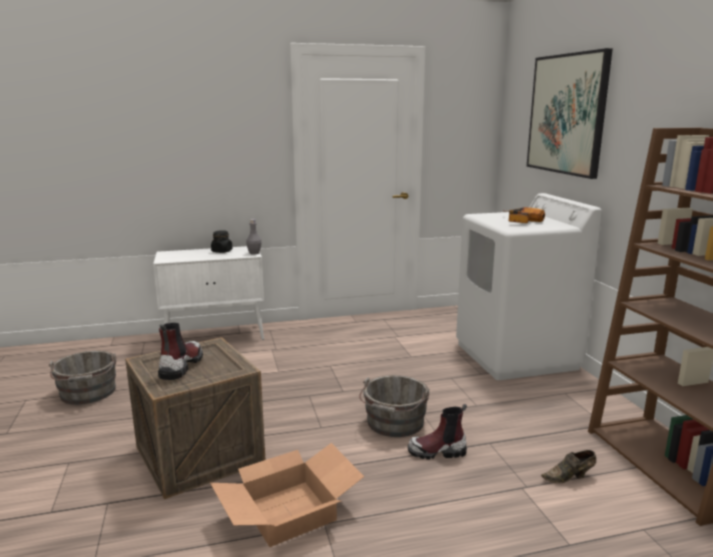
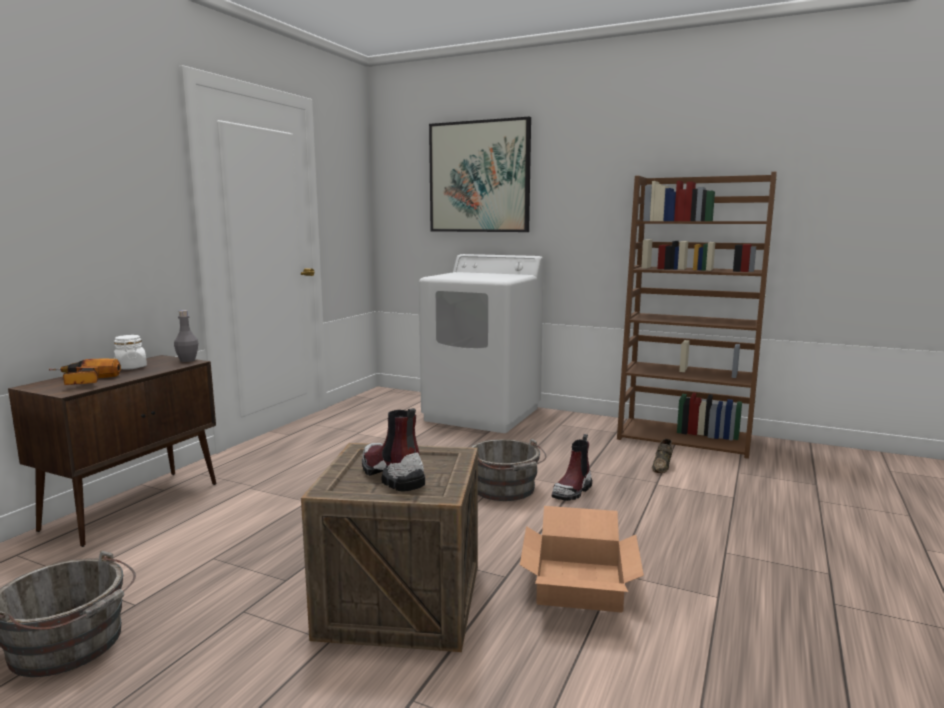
camera: 50 degrees left, 5 degrees down
(215, 336) = (135, 505): white cabinet -> brown cabinet
(222, 251) = (130, 367): black jar -> white jar
(519, 221) = (483, 276): power drill -> power drill (82, 382)

